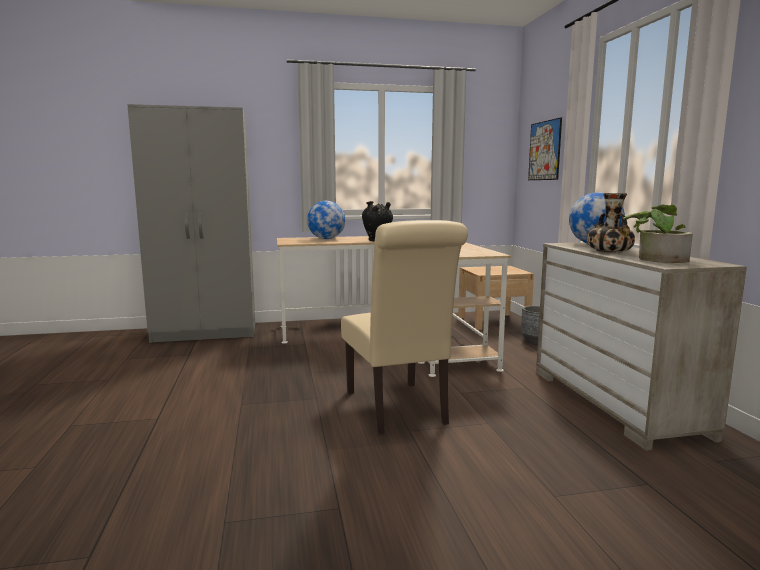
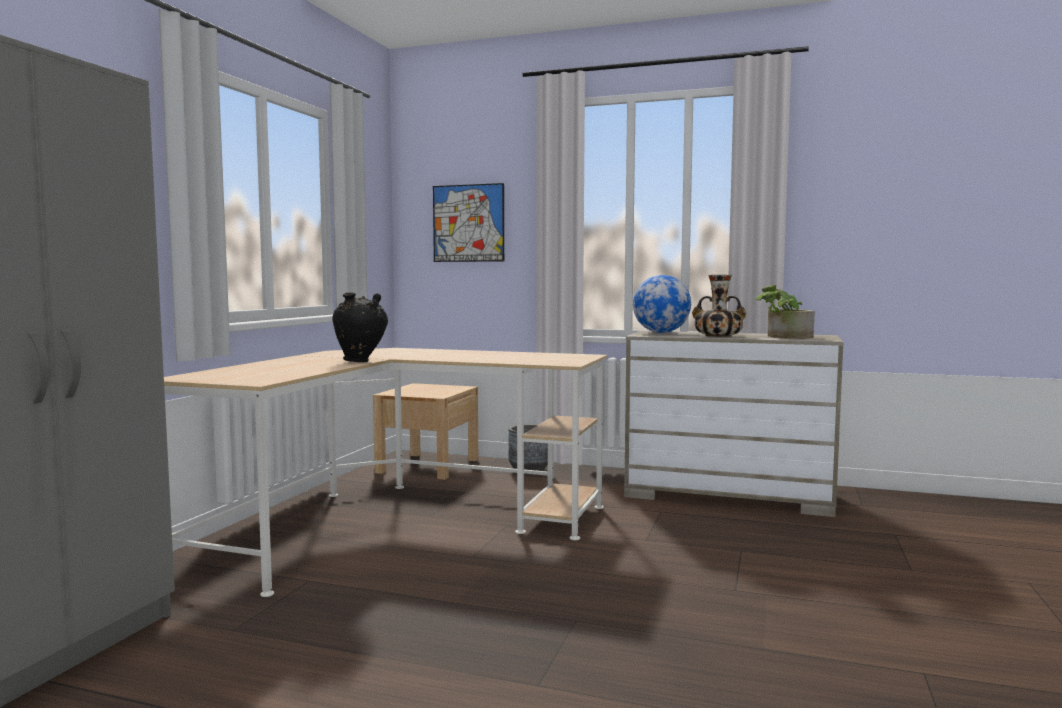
camera: 60 degrees left, 5 degrees down
(326, 239) = (260, 369): globe -> none
(398, 410) = (668, 581): beige chair -> none

